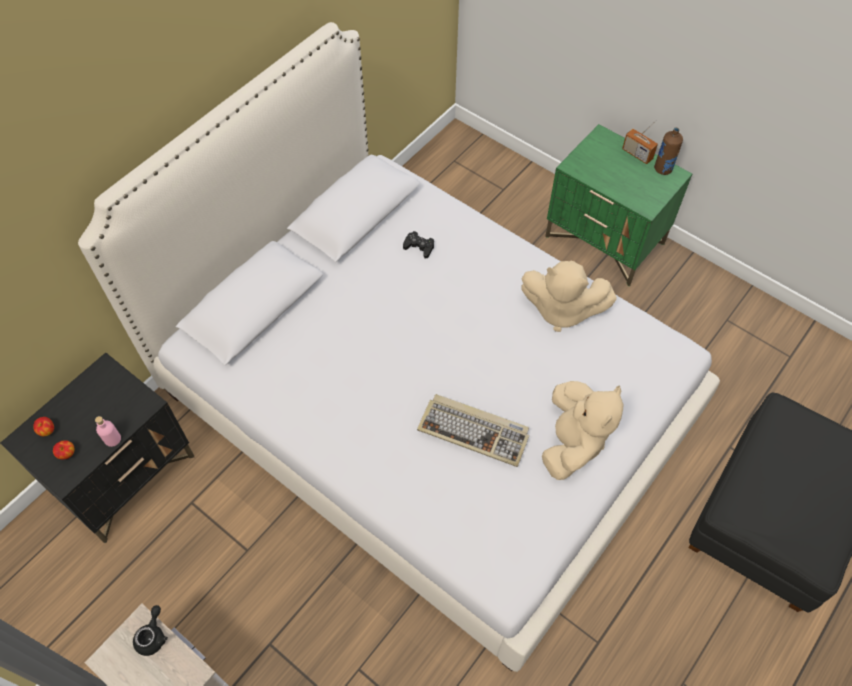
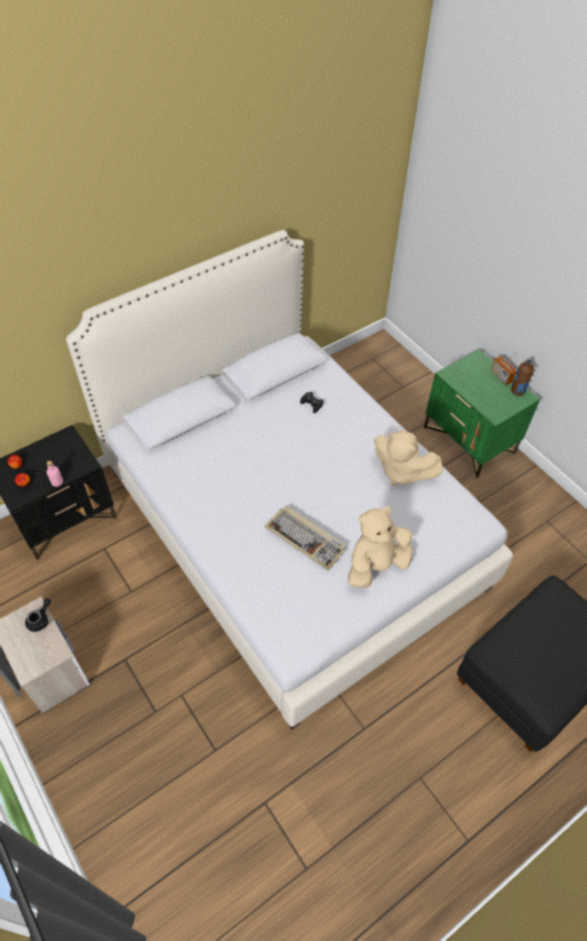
camera: 15 degrees right, 5 degrees down
(572, 442) = (376, 565): beige plush toy -> beige plush toy turned 150 degrees counterclockwise

